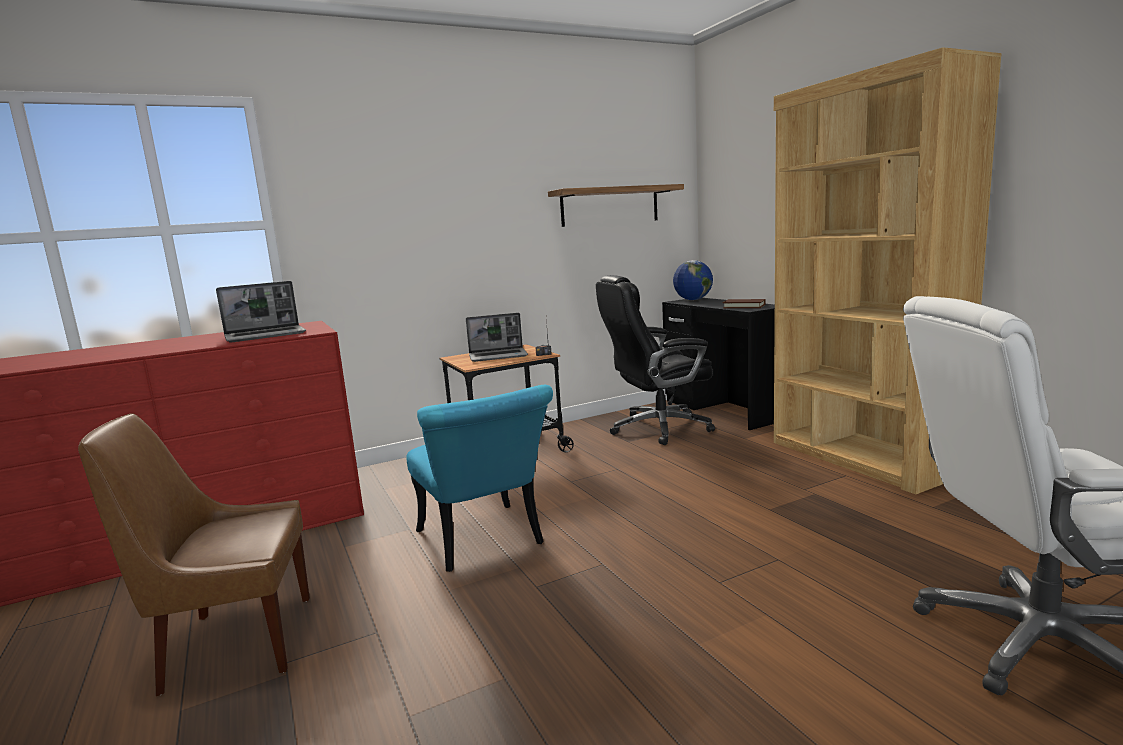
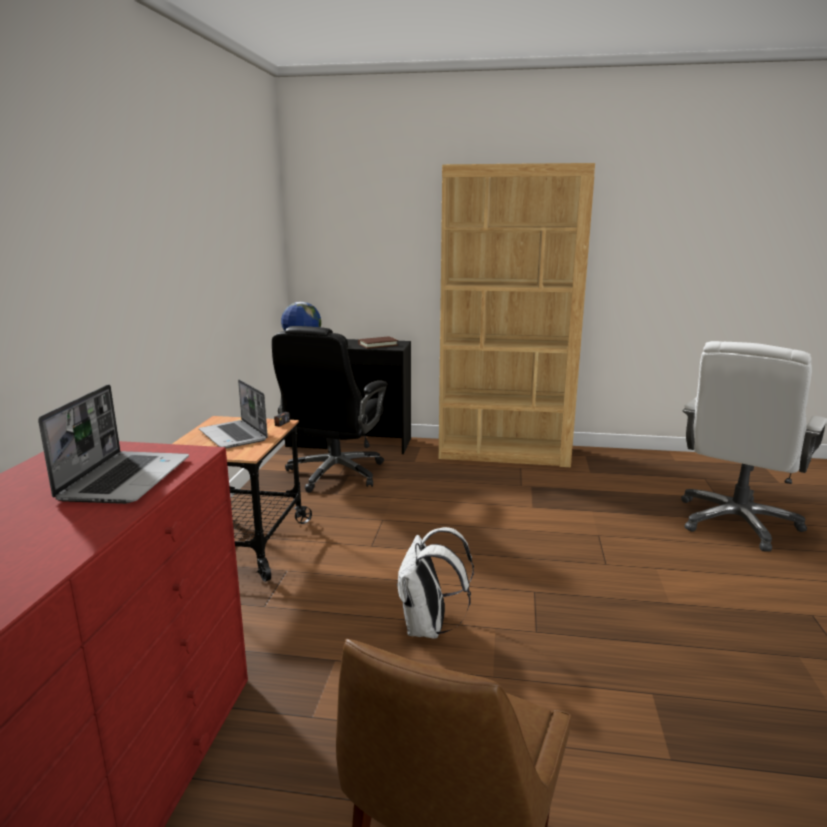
camera: 55 degrees left, 5 degrees up
(485, 543) = (429, 628): turquoise chair -> white backpack
(498, 356) = (234, 436): laptop -> laptop turned 120 degrees clockwise
(610, 206) = (244, 246): shelf -> none

